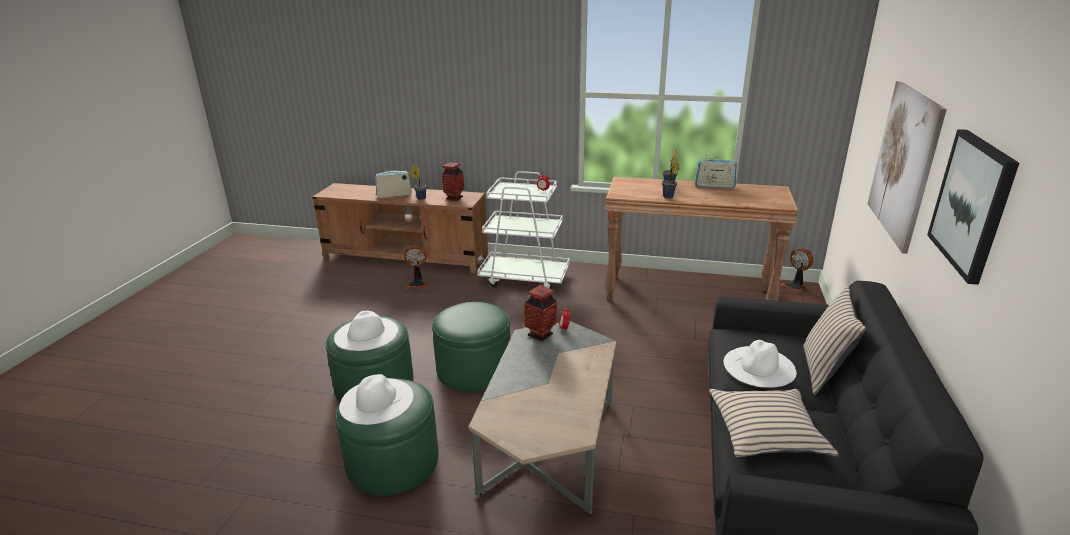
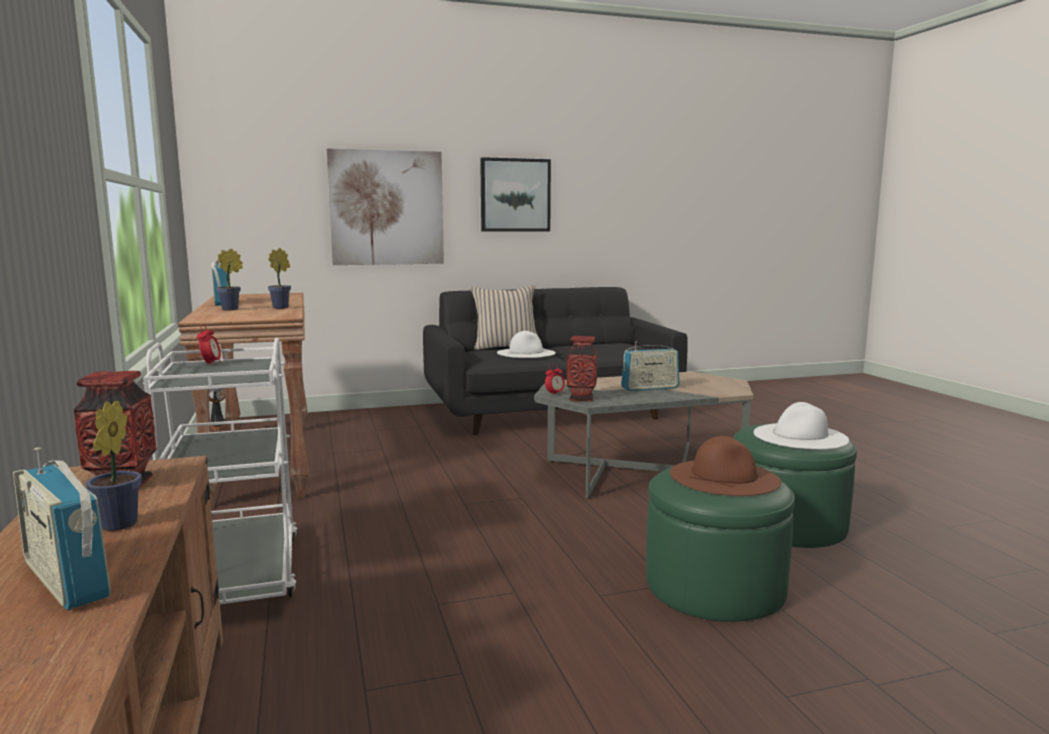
camera: 120 degrees left, 15 degrees down
(366, 334) = (724, 477): white hat -> brown hat
(418, 284) = (319, 706): fan -> none
(474, 370) = (579, 533): green ottoman -> none
(543, 379) = (650, 388): none -> radio
(766, 432) = (603, 349): beige pillow -> none

